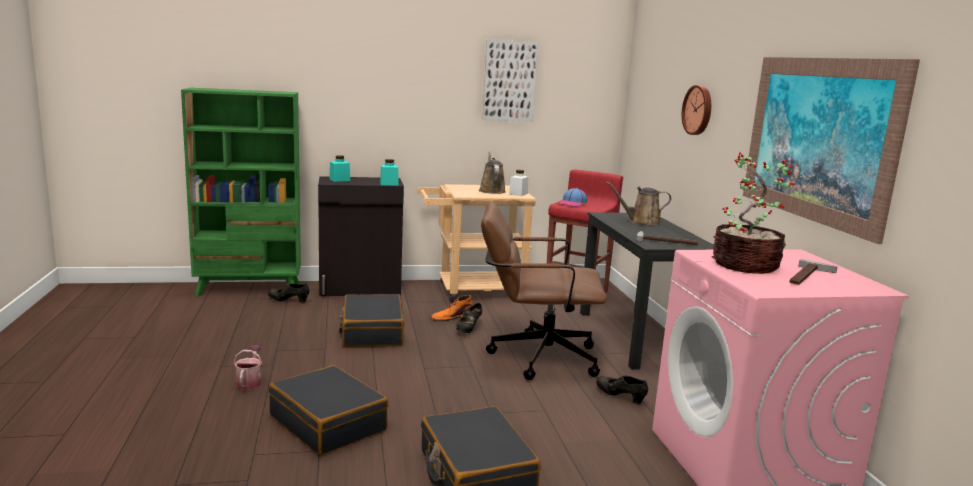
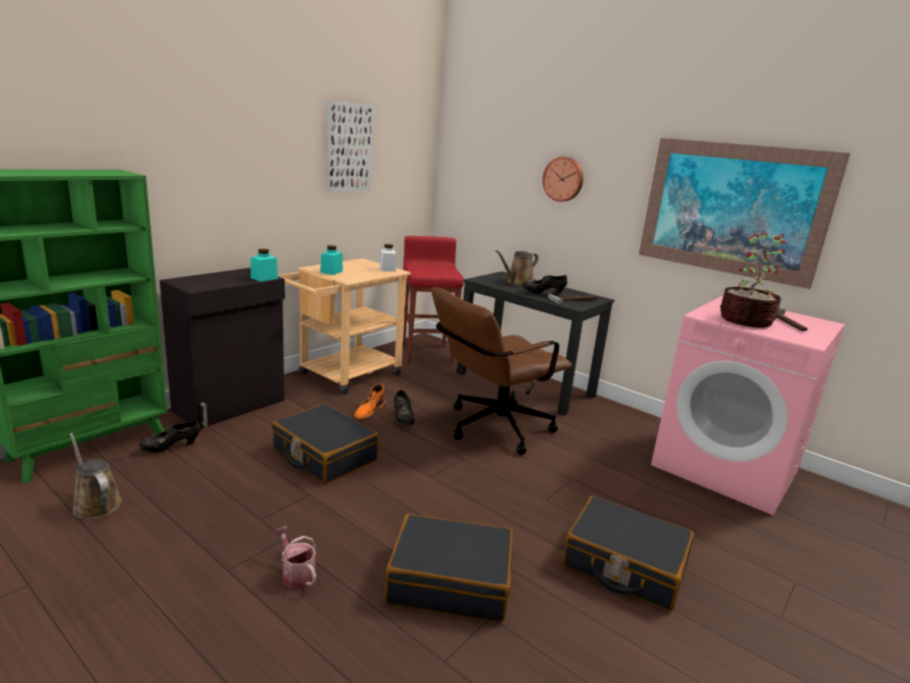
camera: 40 degrees left, 5 degrees up
(339, 180) = (198, 282): turquoise jar -> turquoise jar (331, 272)
(491, 190) = (358, 269): brown watering can -> brown watering can (95, 503)
(572, 204) = (425, 271): cap -> none
(620, 397) = (594, 444): black shoe -> black shoe (543, 293)

